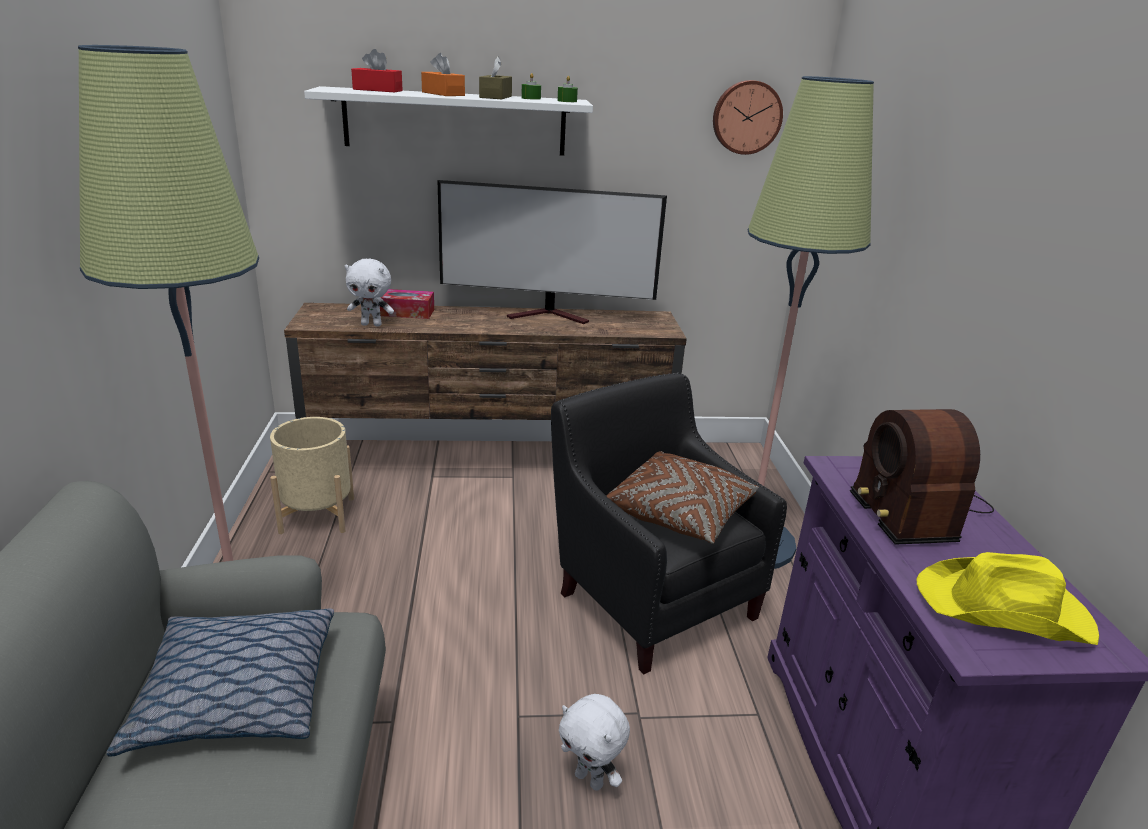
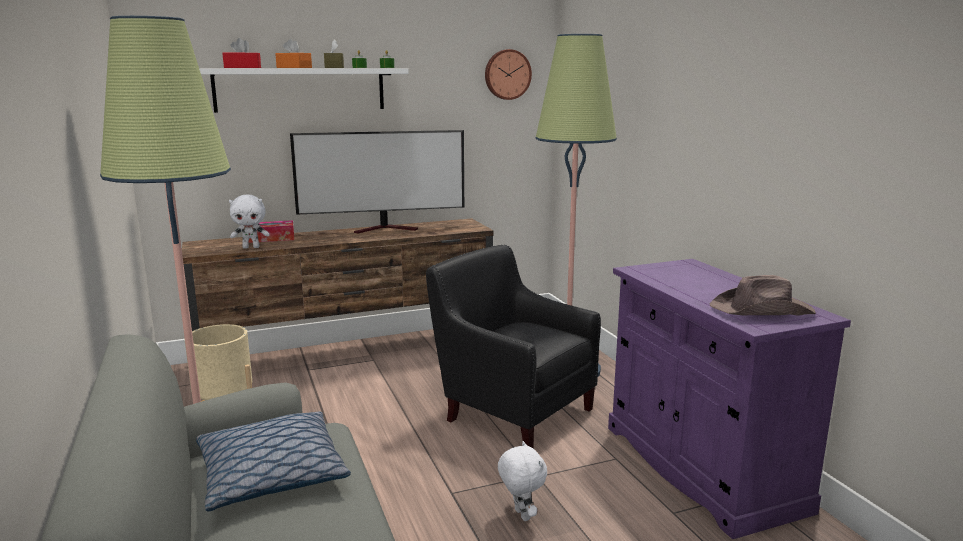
camera: 15 degrees left, 10 degrees down
(590, 779) = (520, 515): white plush toy -> white plush toy turned 135 degrees counterclockwise
(681, 513) = (530, 335): brown pillow -> none
(914, 508) = (691, 280): radio -> none
(1005, 609) = (762, 310): yellow hat -> brown hat

